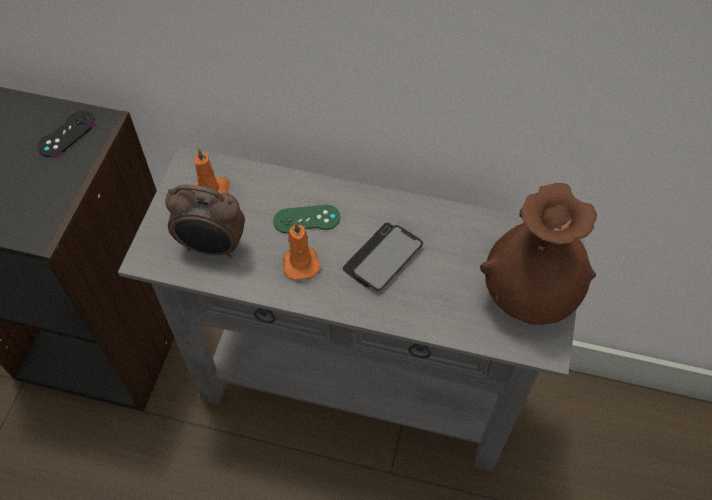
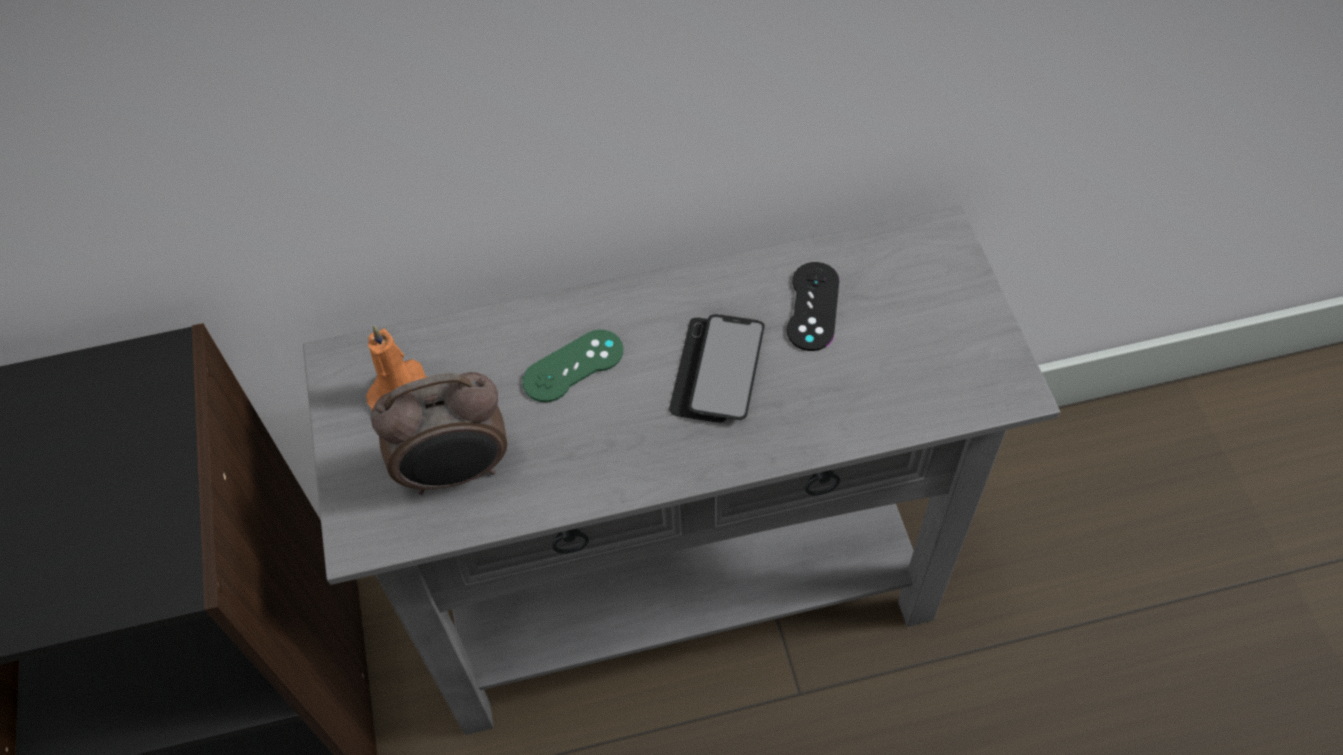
camera: 25 degrees left, 0 degrees up
(67, 134) = (119, 402): black game controller -> black game controller (813, 306)
(300, 262) = (602, 431): orange candle -> none
(528, 296) = (946, 331): brown vase -> none

